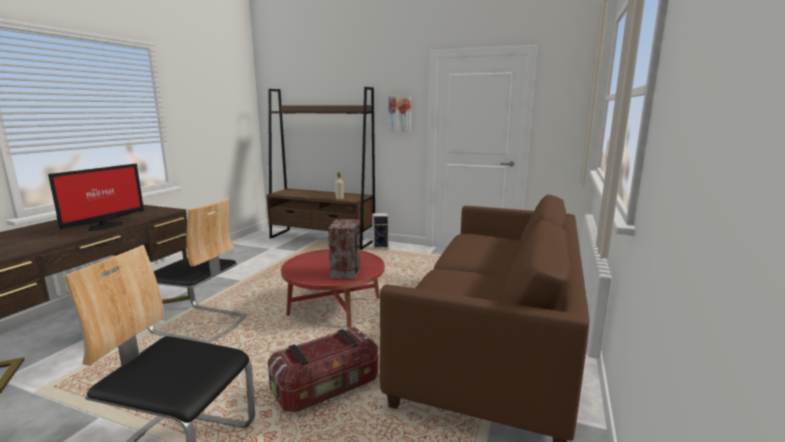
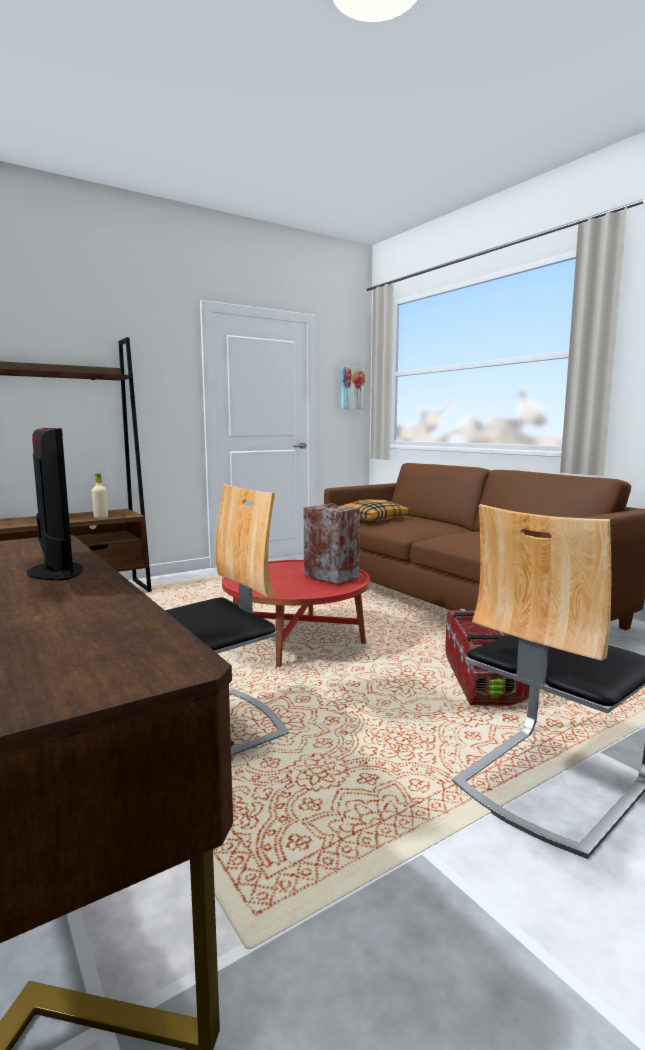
camera: 55 degrees left, 5 degrees down
(381, 248) = (169, 583): speaker -> none
(400, 113) = (163, 383): picture -> picture (351, 388)
(476, 240) = (373, 519): none -> pillow

